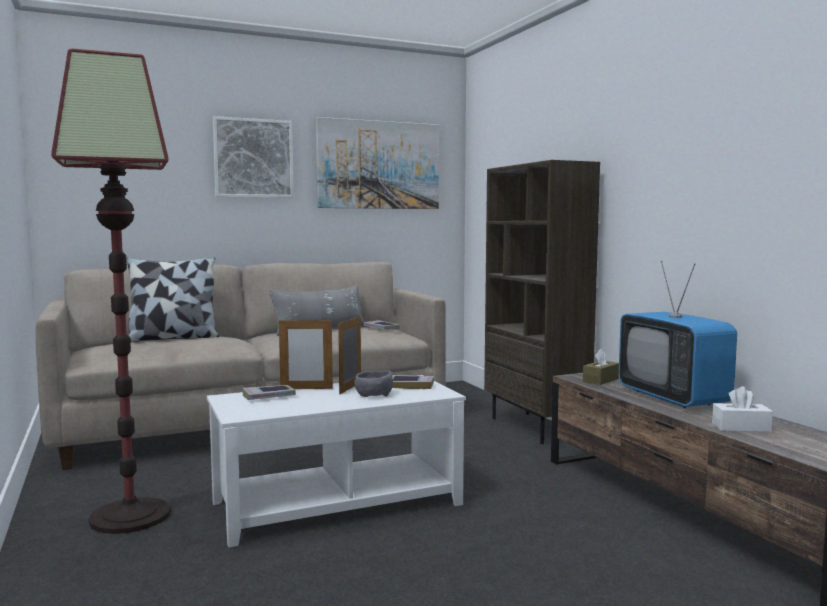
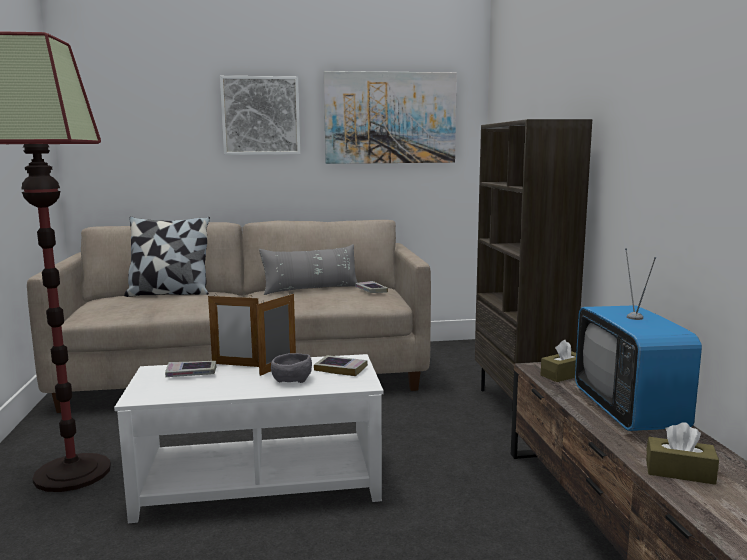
camera: 15 degrees right, 5 degrees up
(741, 427) = (679, 472): white tissue box -> brown tissue box

